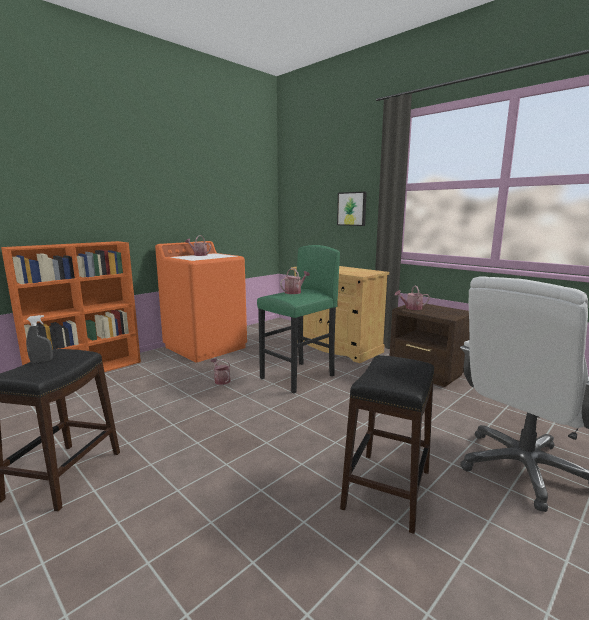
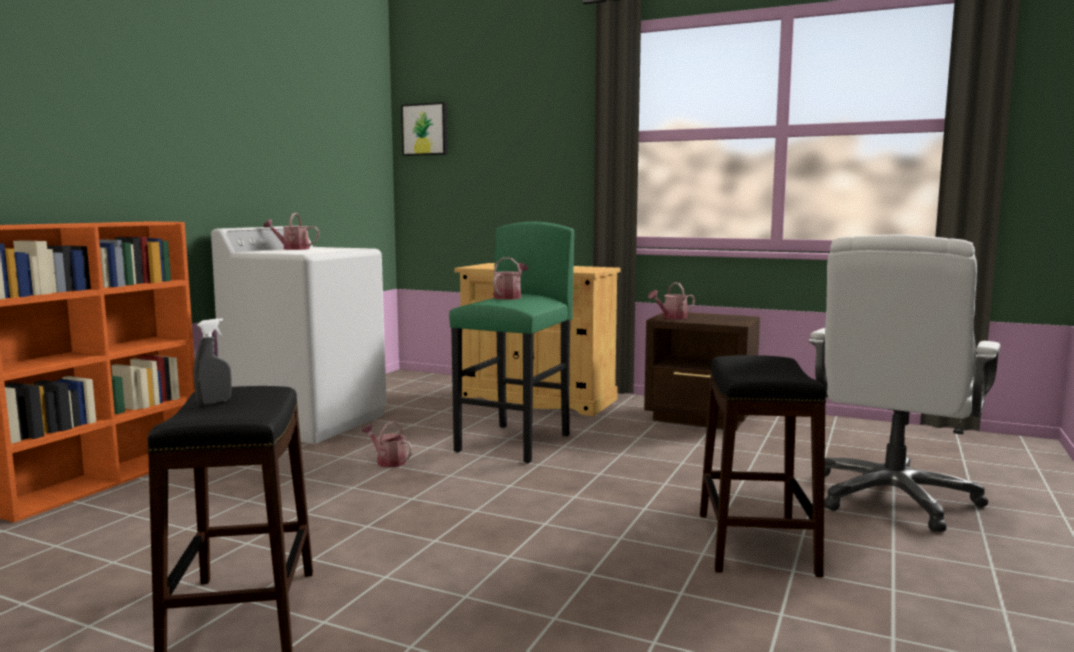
camera: 20 degrees left, 5 degrees down
(206, 347) = (308, 421): orange washing machine -> white washing machine
(352, 209) = (542, 171): picture -> picture (425, 129)

